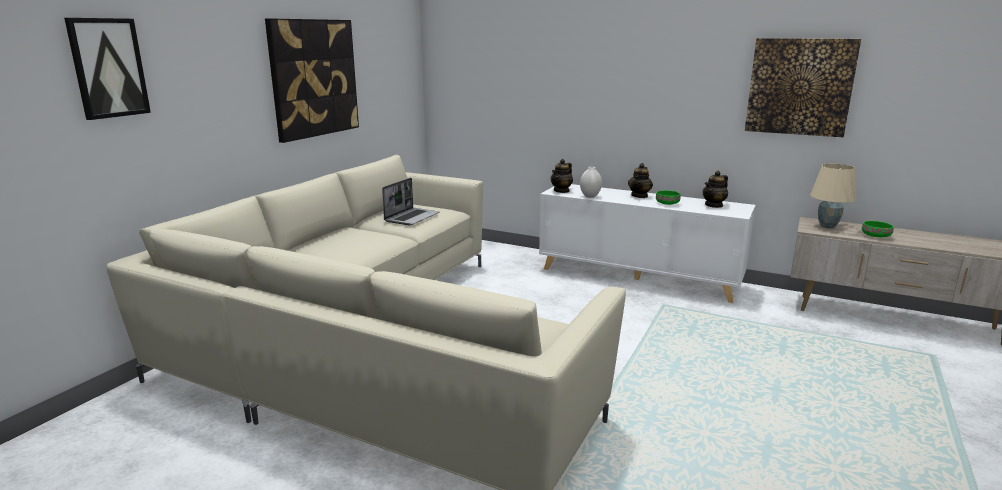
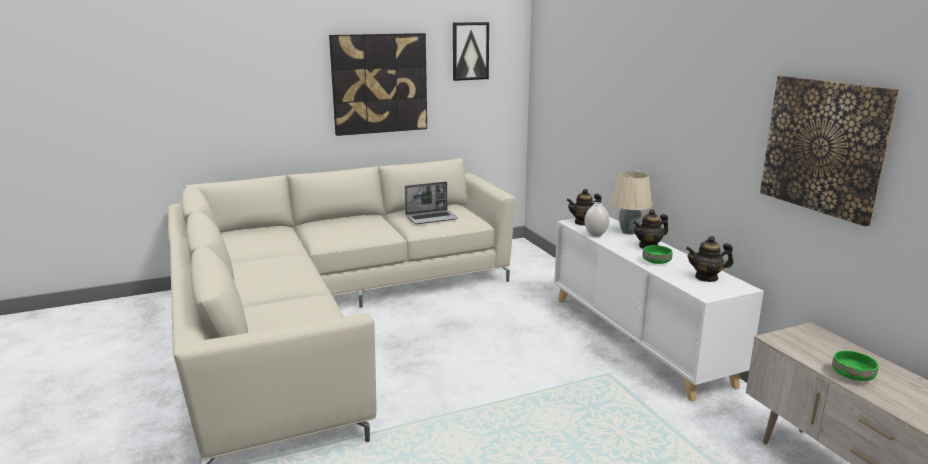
camera: 40 degrees right, 0 degrees up
(108, 68) = (187, 73): picture -> picture (470, 51)
(827, 226) = (816, 343): beige table lamp -> beige table lamp (629, 232)

